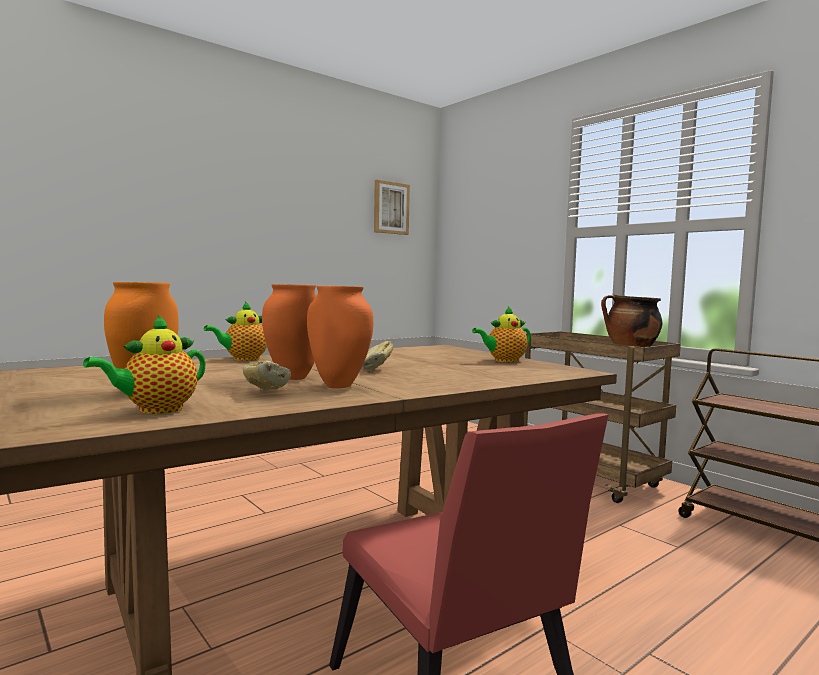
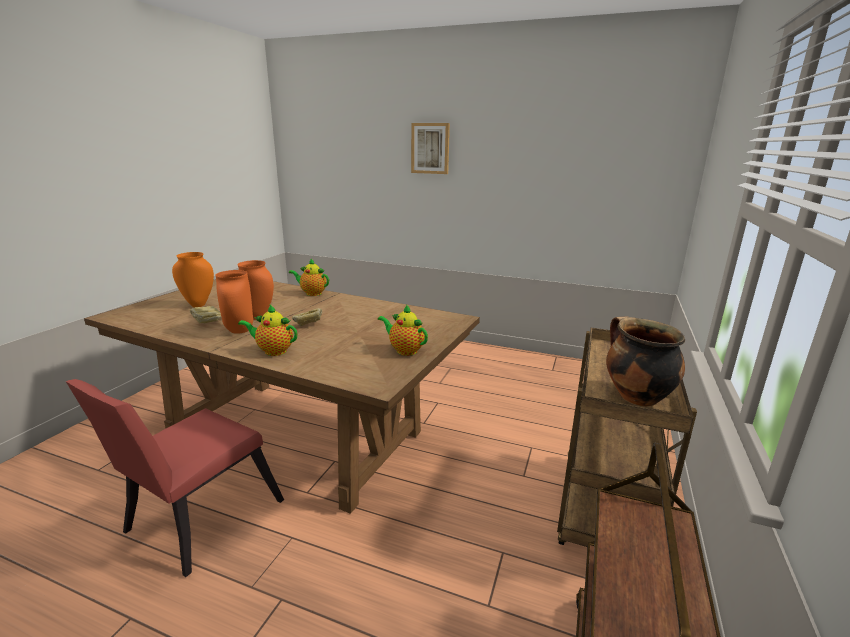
camera: 60 degrees right, 15 degrees up
(156, 410) = (157, 318): teapot -> teapot (273, 351)
(390, 208) = (628, 150): picture -> picture (430, 148)

